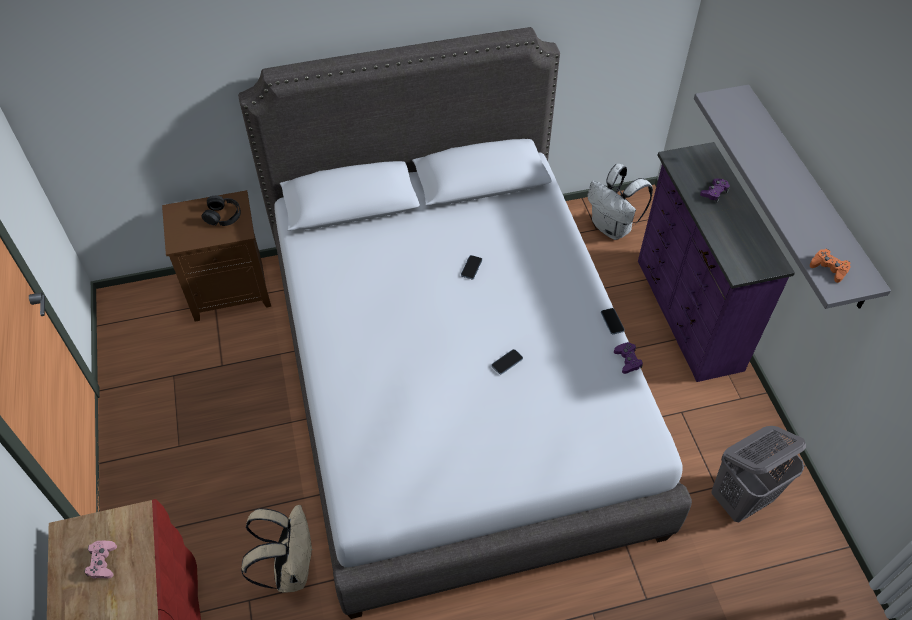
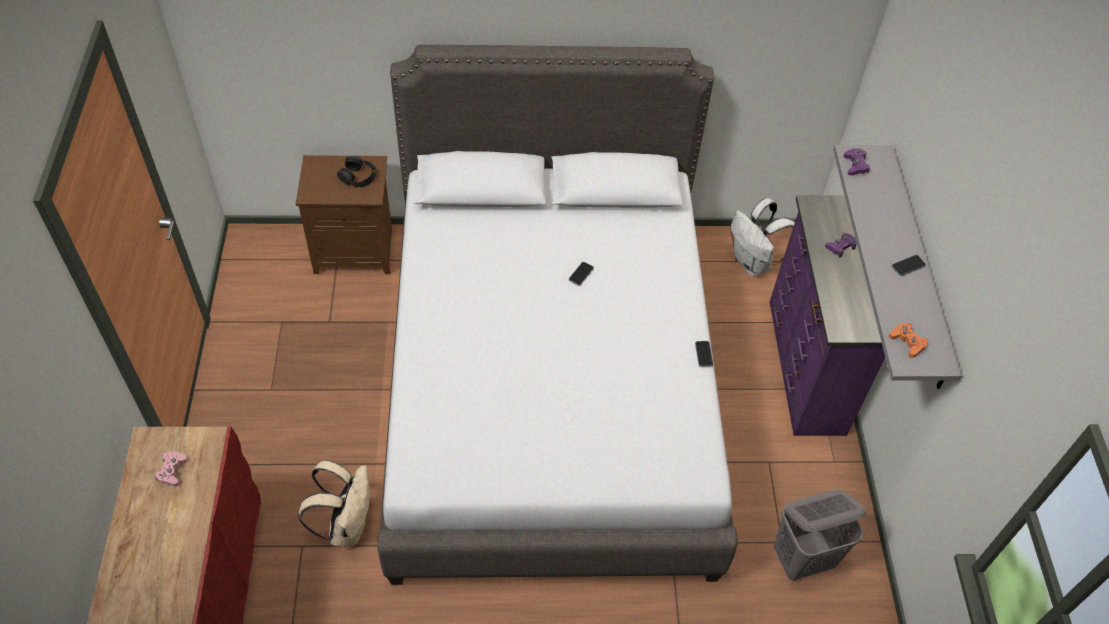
camera: 10 degrees right, 0 degrees up
(507, 362) = (589, 372): phone -> phone (908, 266)
(627, 360) = (707, 394): purple game controller -> purple game controller (855, 165)

